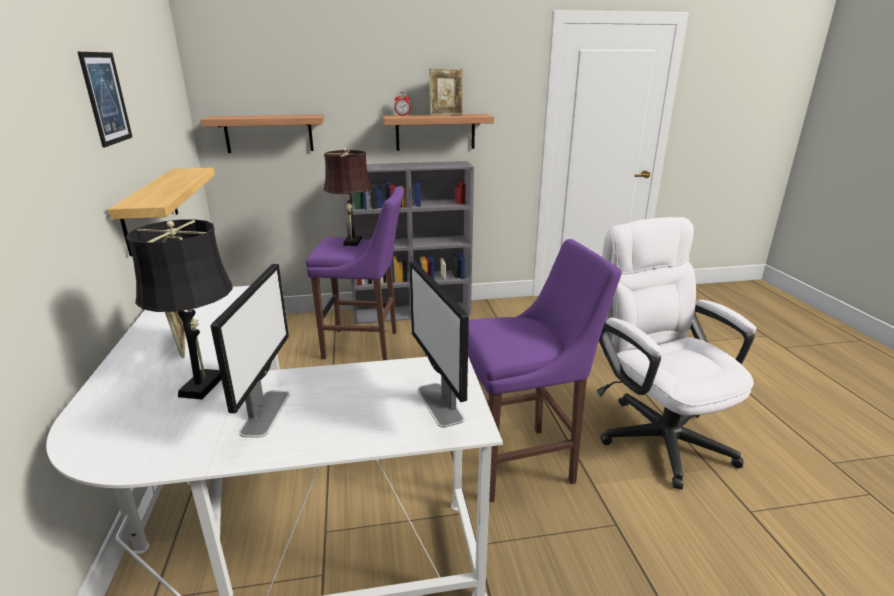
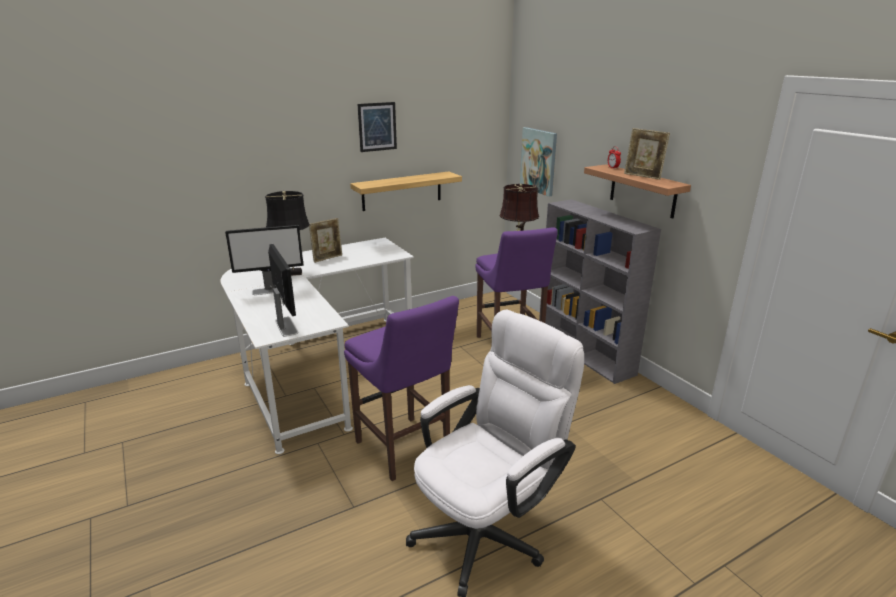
camera: 70 degrees right, 0 degrees up
(269, 133) = (539, 161): shelf -> picture
(440, 404) = (286, 326): monitor -> monitor turned 105 degrees clockwise

